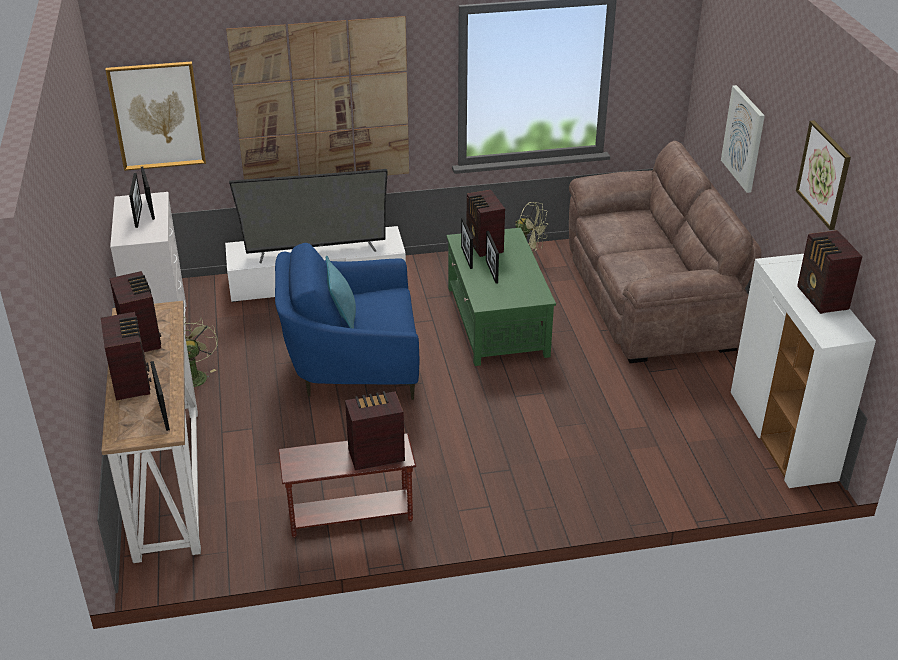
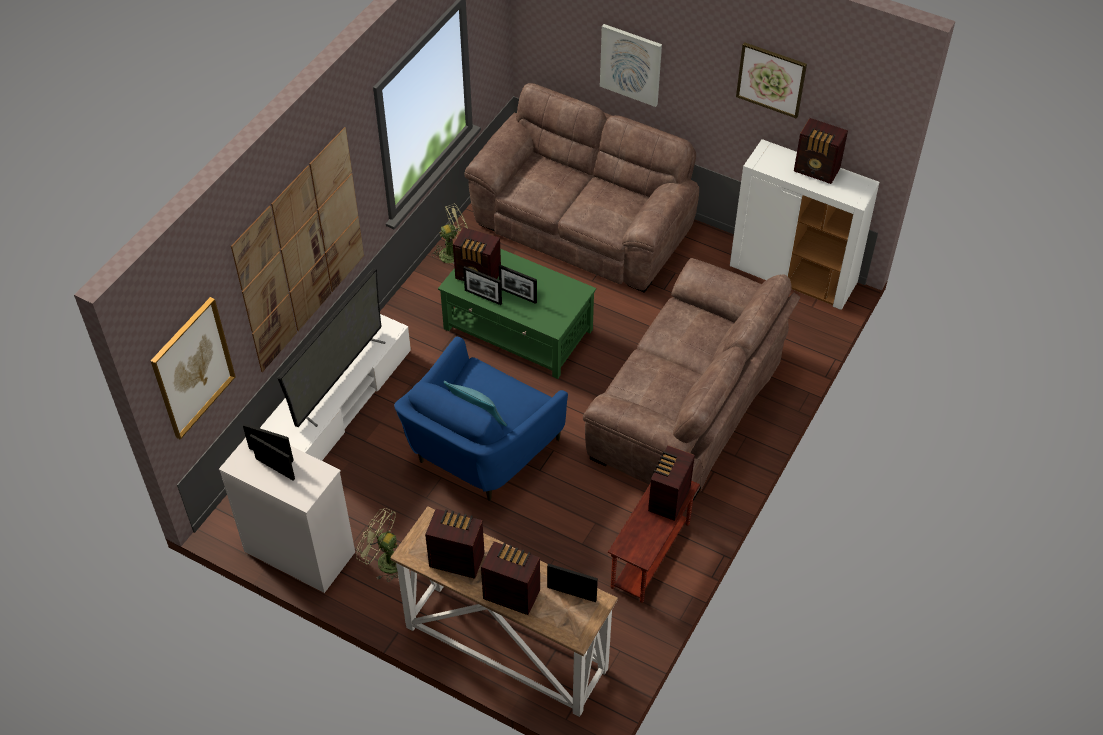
camera: 50 degrees left, 15 degrees up
(541, 453) = (689, 407): none -> brown sofa

